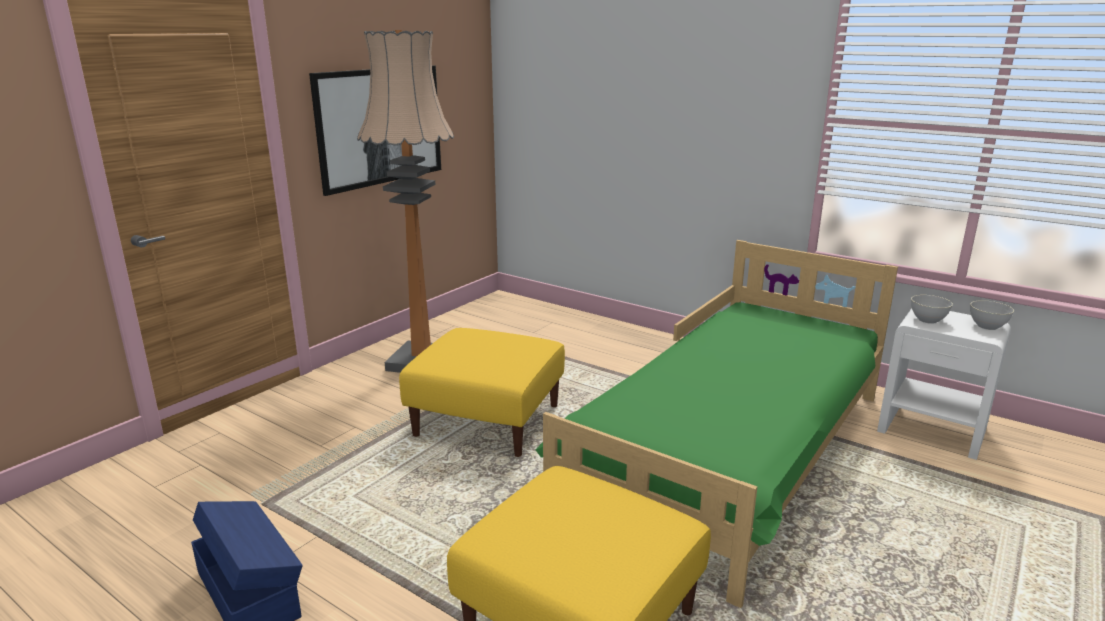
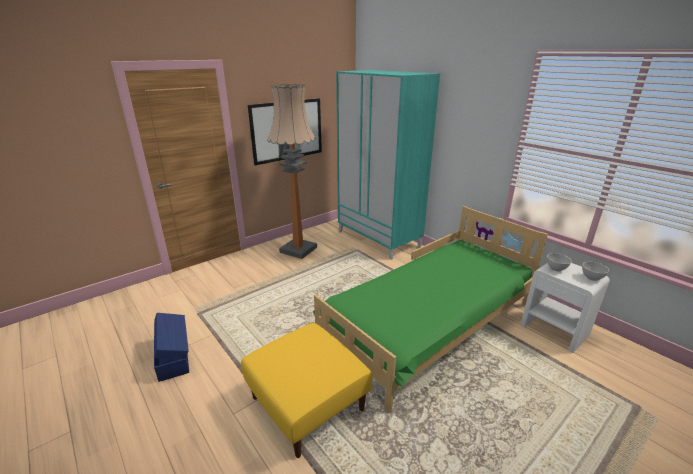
camera: 15 degrees right, 5 degrees up
(488, 420) = (315, 286): yellow ottoman -> none
(568, 327) = (379, 238): none -> turquoise wardrobe

